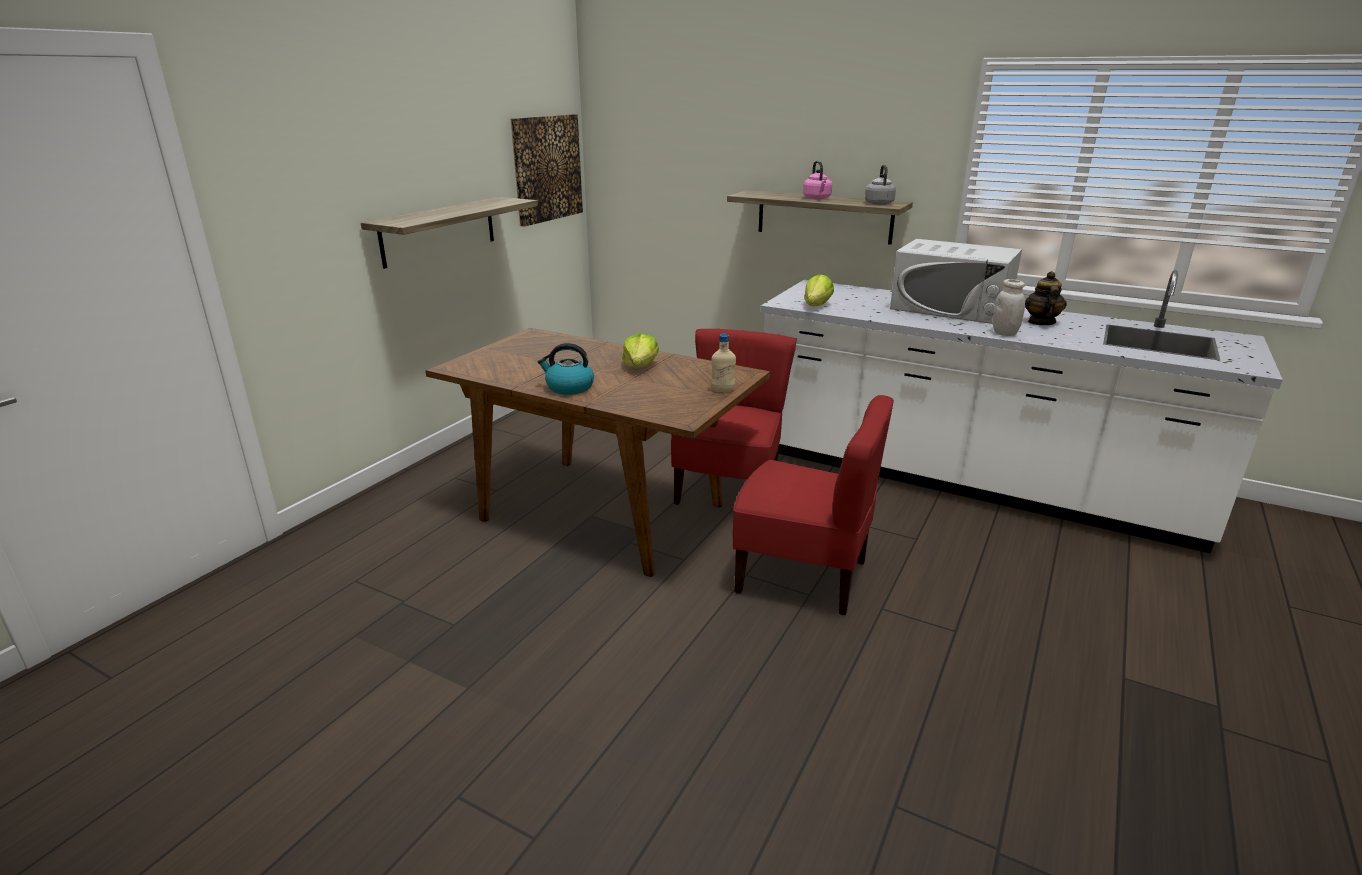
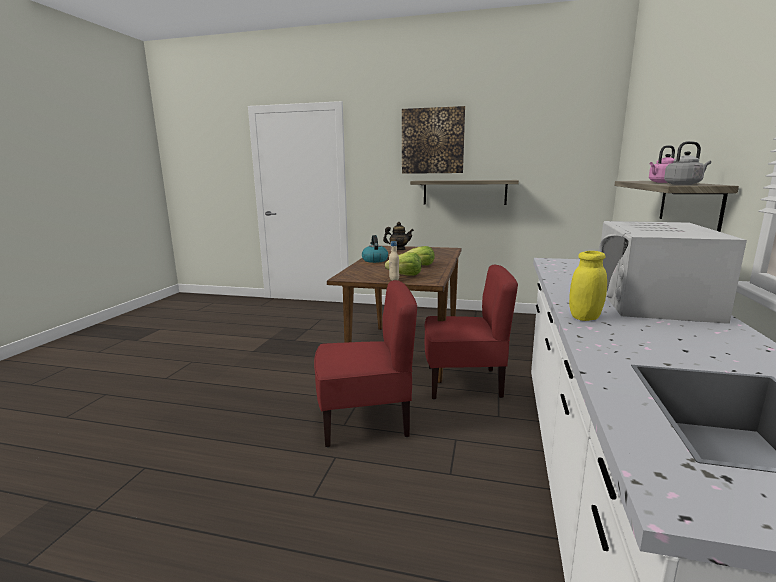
camera: 75 degrees right, 10 degrees down
(546, 168) = (570, 167): picture -> picture (432, 141)
(803, 576) = (365, 420): red chair -> red chair turned 105 degrees counterclockwise
(816, 306) = (559, 266): lettuce -> lettuce (405, 275)
(1004, 333) = (585, 317): white jar -> yellow jar
(1041, 322) = (679, 335): teapot -> teapot (398, 249)

